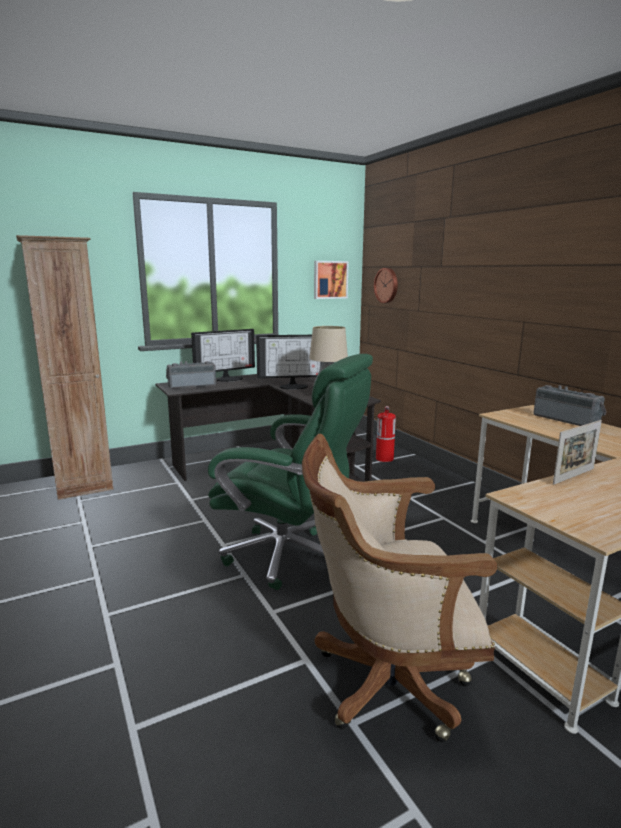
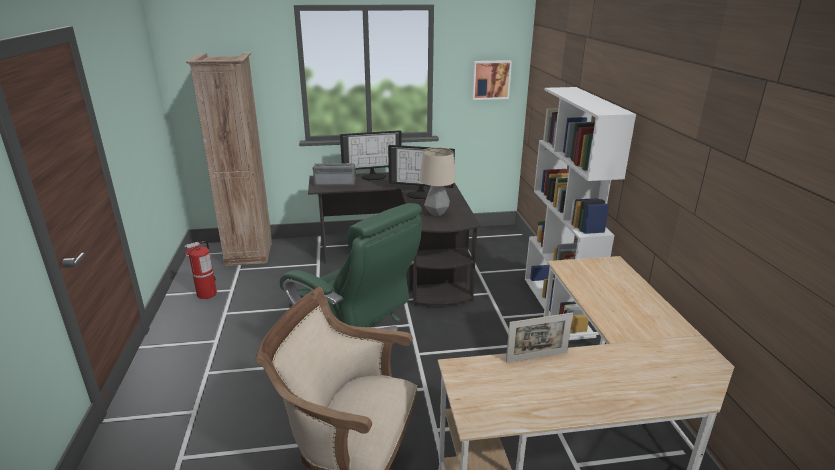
camera: 20 degrees right, 10 degrees up
(384, 459) = (512, 268): fire extinguisher -> fire extinguisher (206, 294)
(387, 285) = (543, 92): wall clock -> none
(452, 481) = (558, 306): none -> white bookcase
(567, 420) = (626, 284): radio -> none

